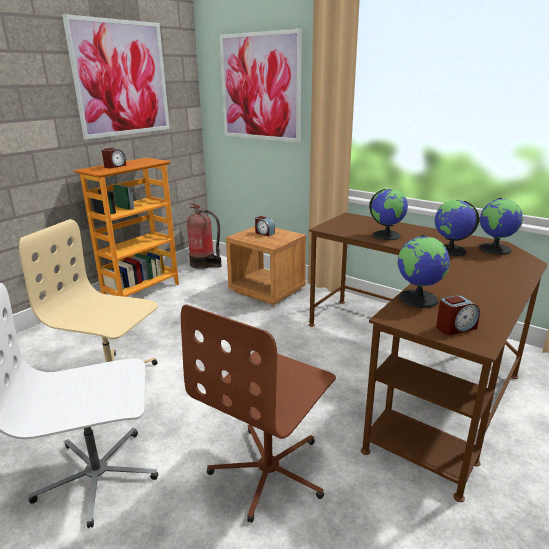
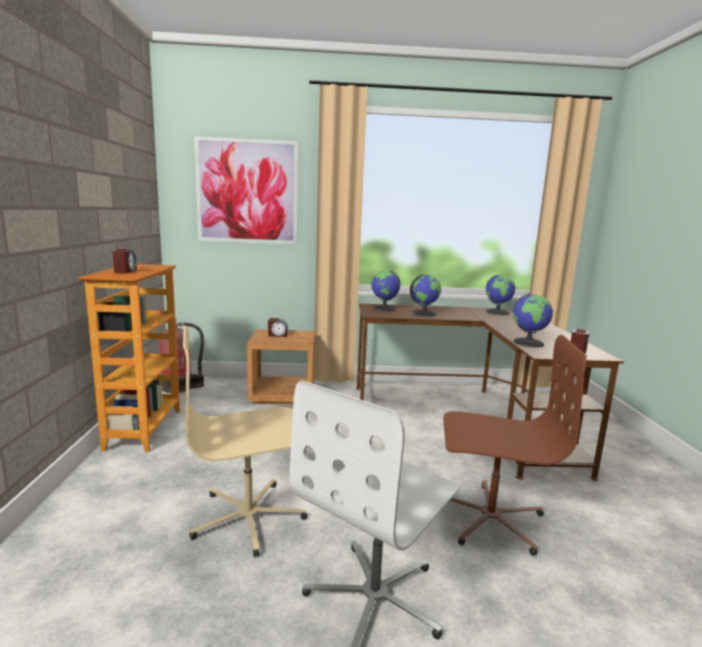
camera: 40 degrees left, 10 degrees down
(121, 79) = (110, 169): picture -> none
(269, 470) = (489, 518): brown office chair -> brown office chair turned 75 degrees counterclockwise
(450, 251) = (479, 316): globe -> globe (384, 308)

